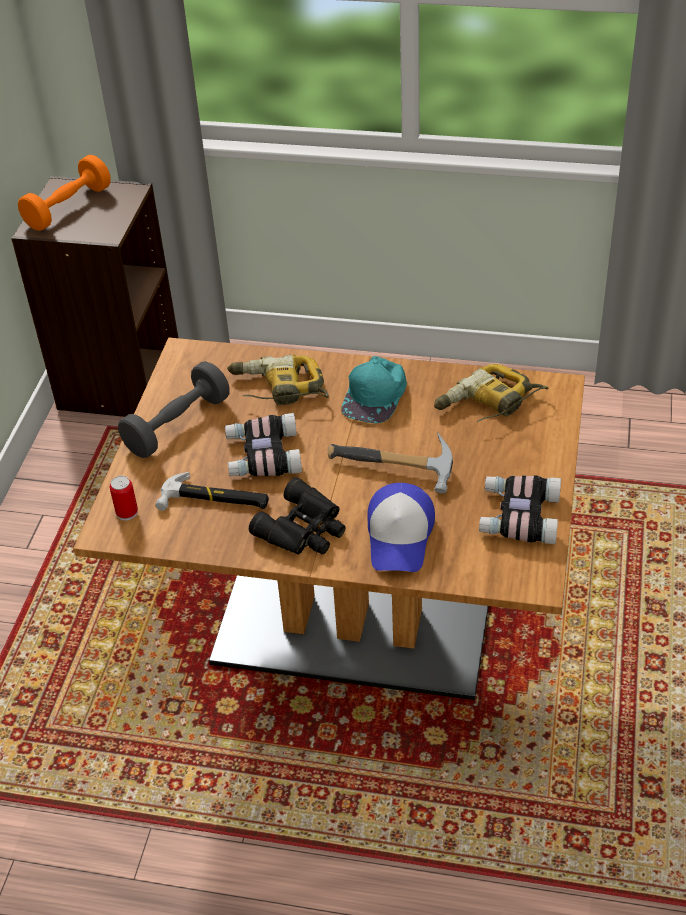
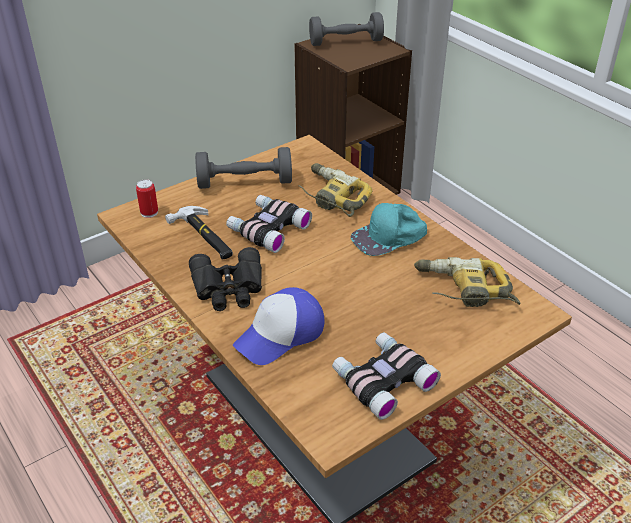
camera: 40 degrees right, 5 degrees down
(68, 208) = (346, 42): orange dumbbell -> grey dumbbell
(395, 472) = (335, 292): hammer -> none

